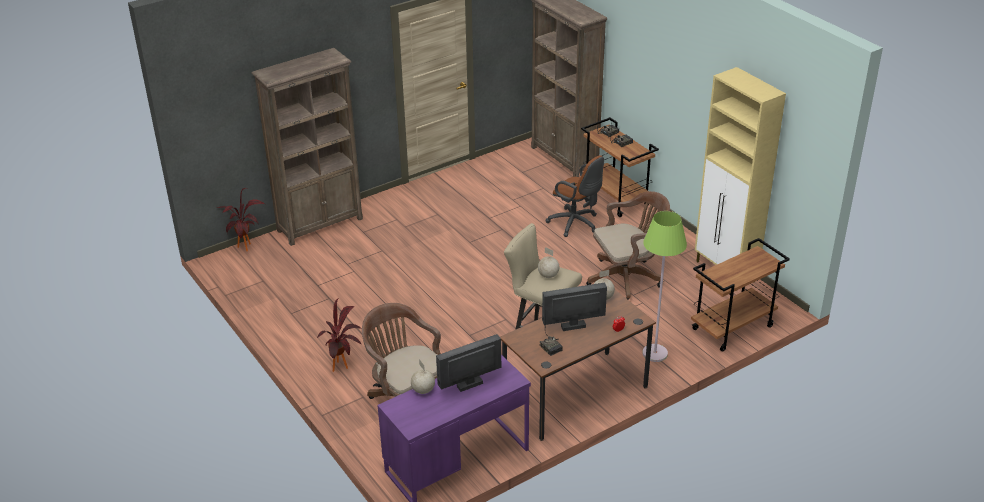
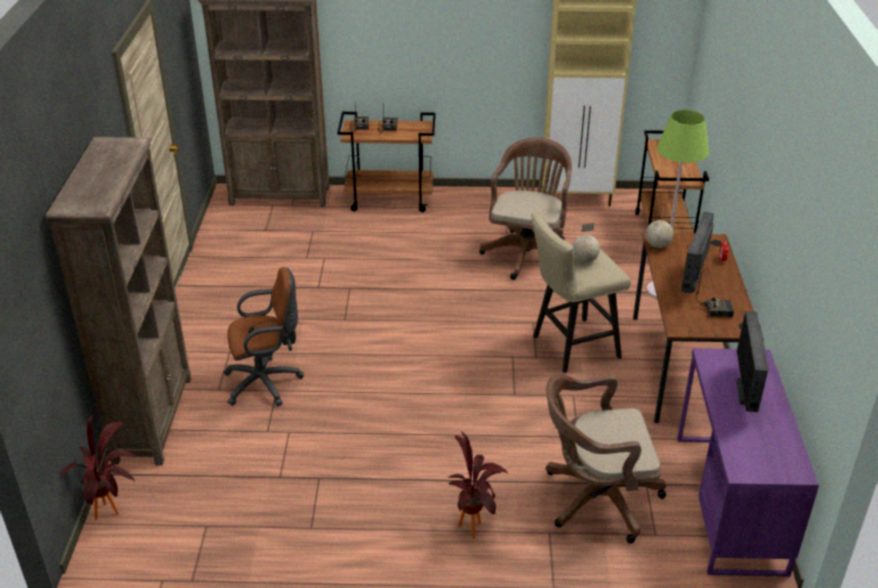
camera: 55 degrees left, 0 degrees up
(423, 390) = (728, 433): globe -> none
(576, 224) = (402, 240): brown office chair -> brown office chair (267, 383)

